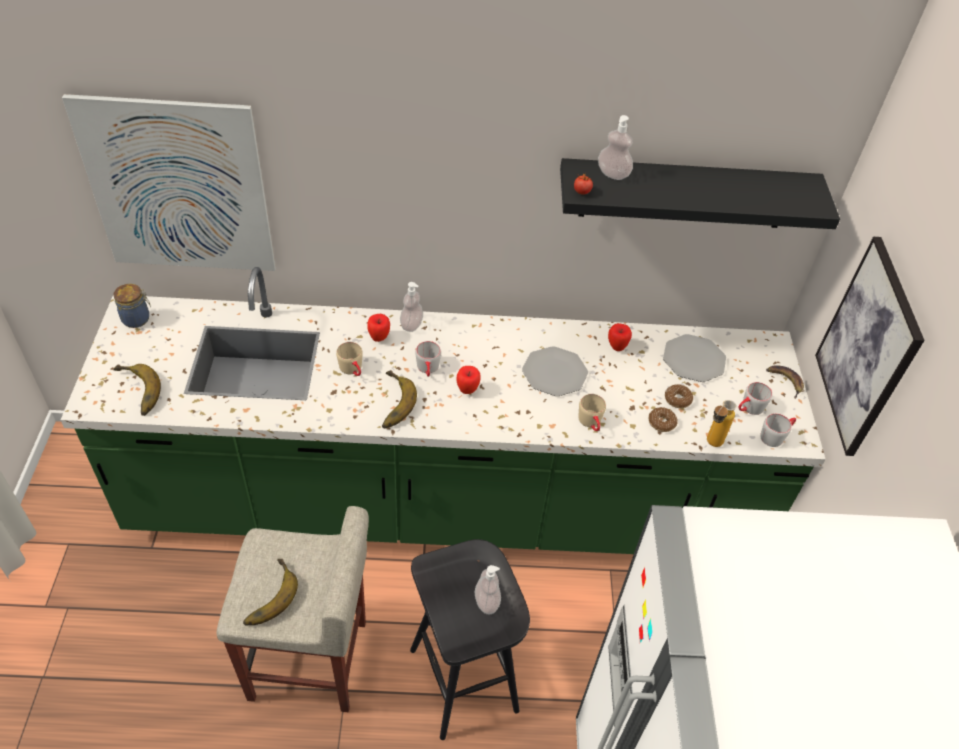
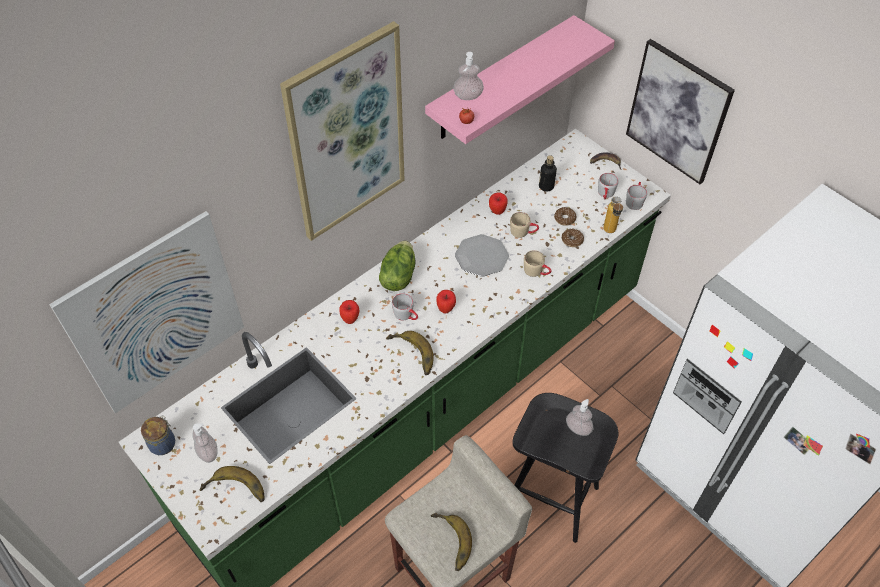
camera: 40 degrees left, 5 degrees up
(353, 370) = (361, 354): beige mug -> beige mug (523, 232)
(411, 325) = (360, 294): soap dispenser -> soap dispenser (208, 452)
(444, 127) = (346, 135): none -> picture
(460, 334) = (398, 276): none -> lettuce
(685, 194) = (501, 79): black shelf -> pink shelf
(693, 359) = (546, 186): plate -> bottle

